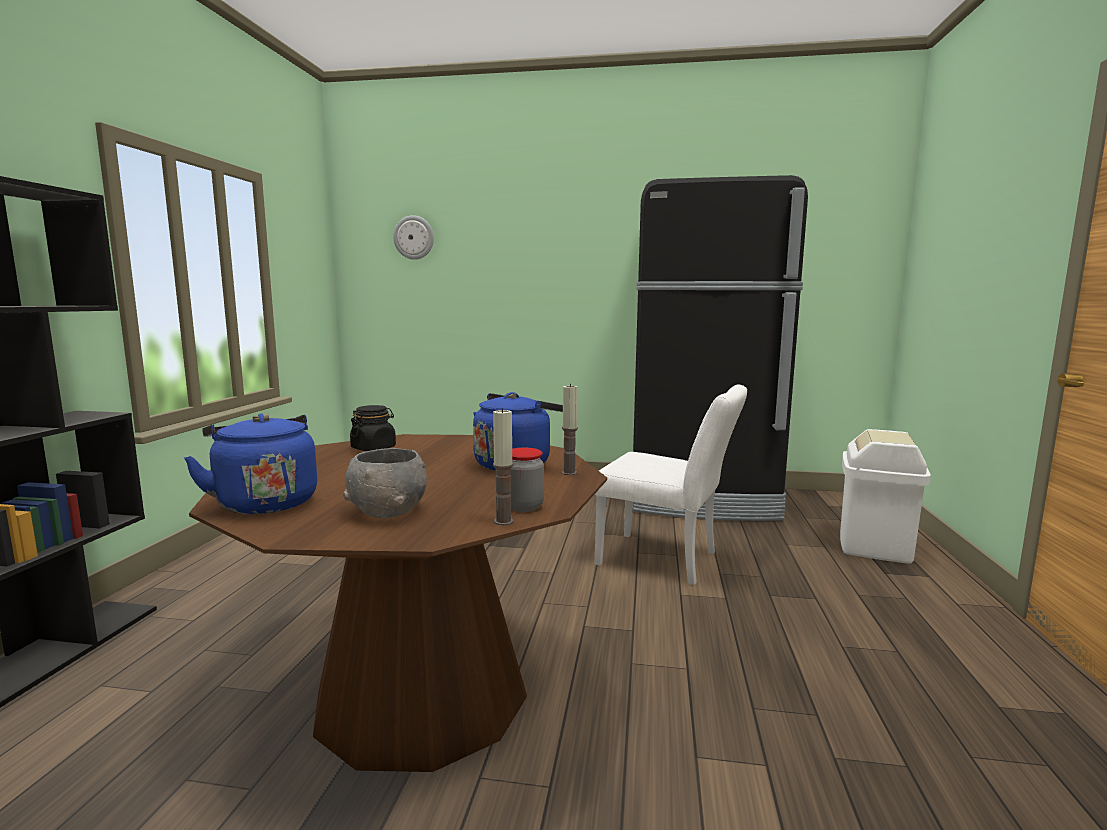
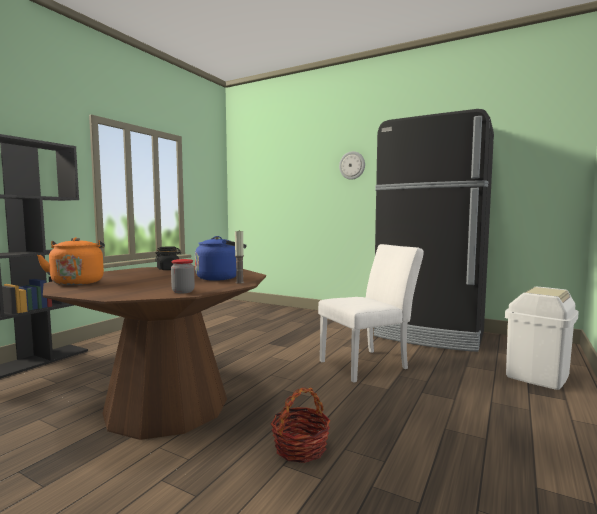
camera: 20 degrees right, 5 degrees down
(265, 502) = (78, 282): blue kettle -> orange kettle
(387, 512) = (118, 288): grey bowl -> none
(414, 237) = (266, 167): wall clock -> wall clock (352, 165)
(503, 521) = (160, 295): candle -> none
(666, 560) = (369, 364): white chair -> white chair turned 75 degrees counterclockwise
(695, 721) = (300, 448): none -> basket

